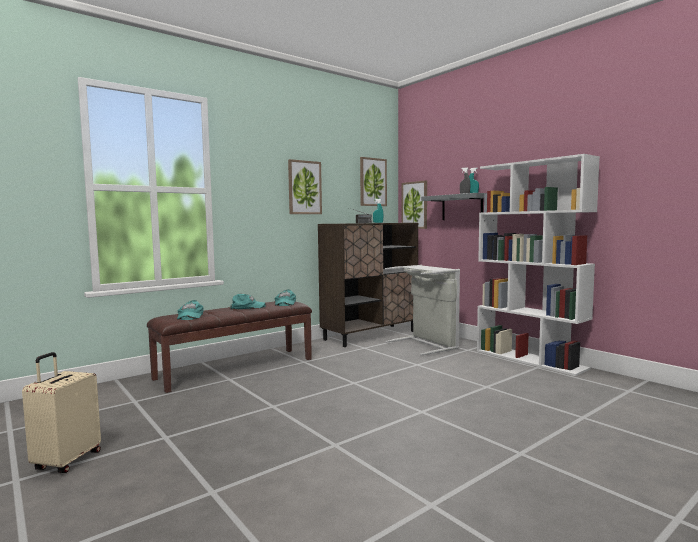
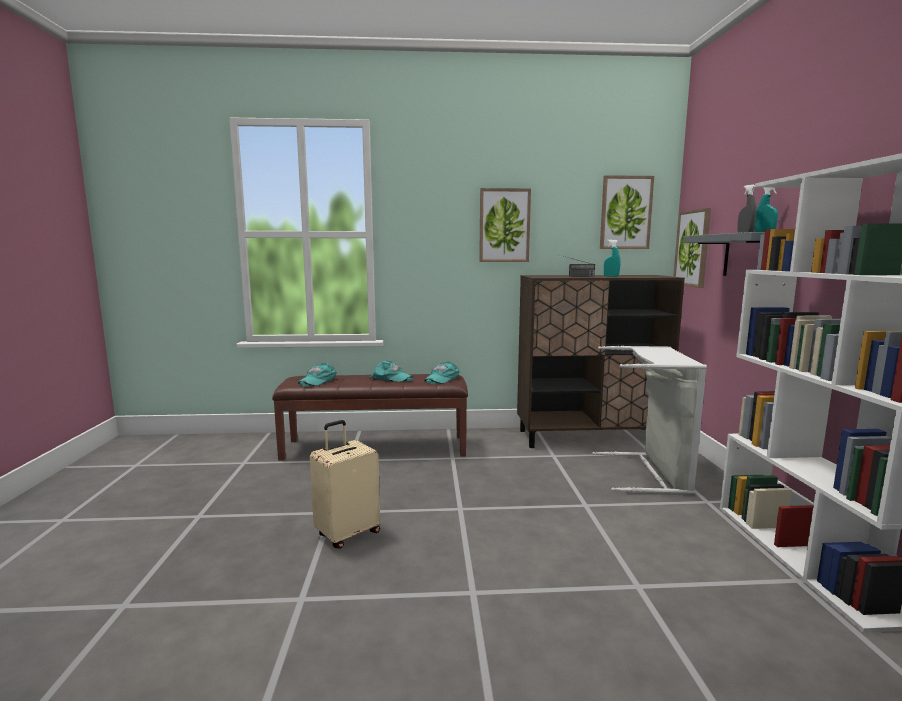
camera: 35 degrees right, 5 degrees up
(66, 461) = (110, 513): beige suitcase -> beige suitcase (347, 533)

